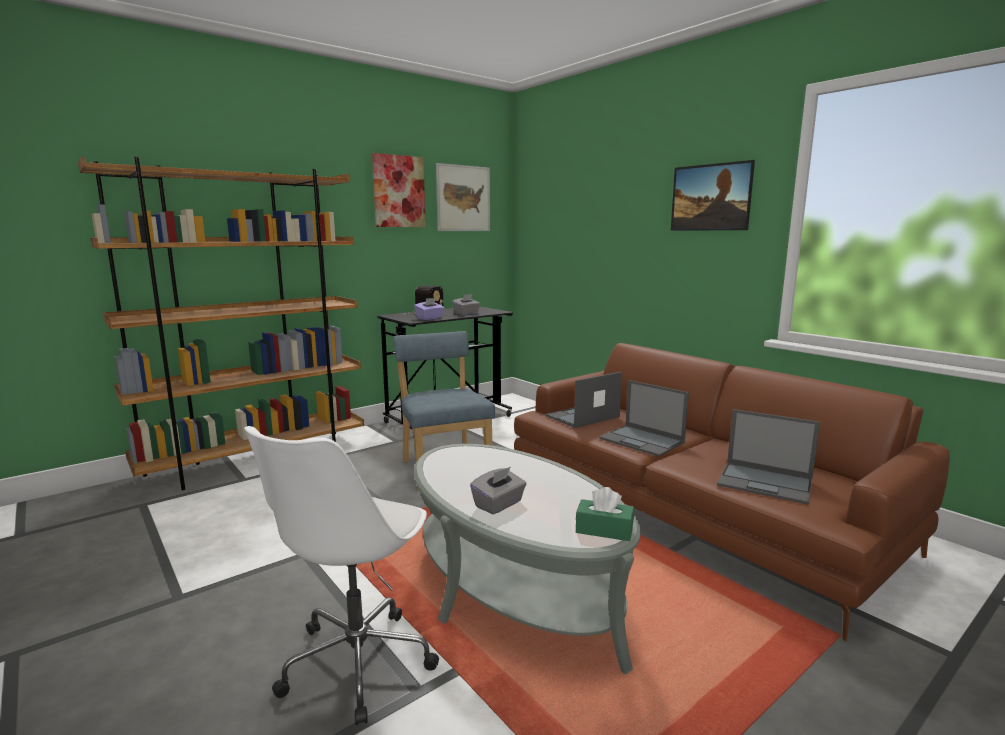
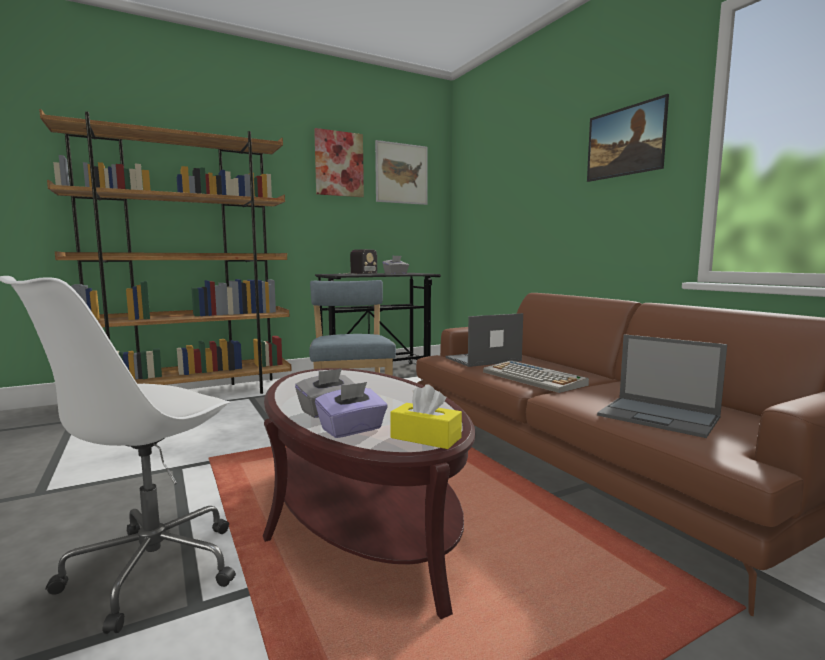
camera: 10 degrees right, 5 degrees down
(430, 318) = (357, 274): purple tissue box -> purple tissue box (352, 429)
(513, 587) = (360, 514): grey coffee table -> brown coffee table
(604, 530) = (426, 438): green tissue box -> yellow tissue box
(642, 441) = (534, 378): laptop -> keyboard

